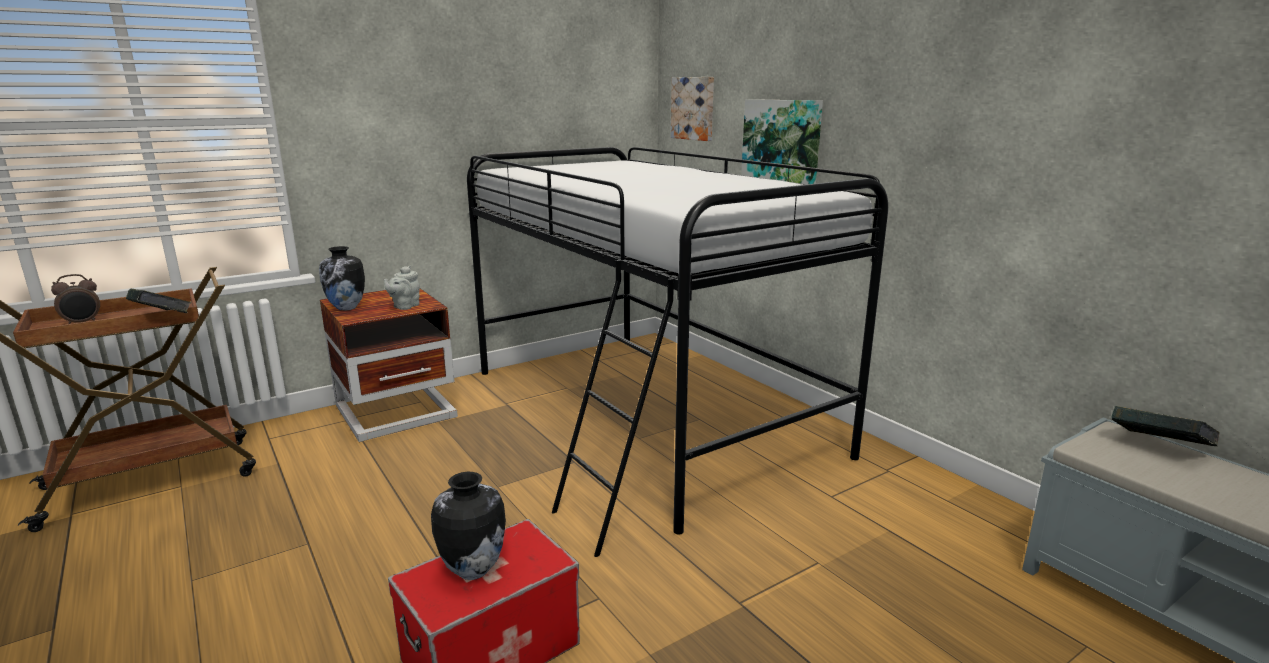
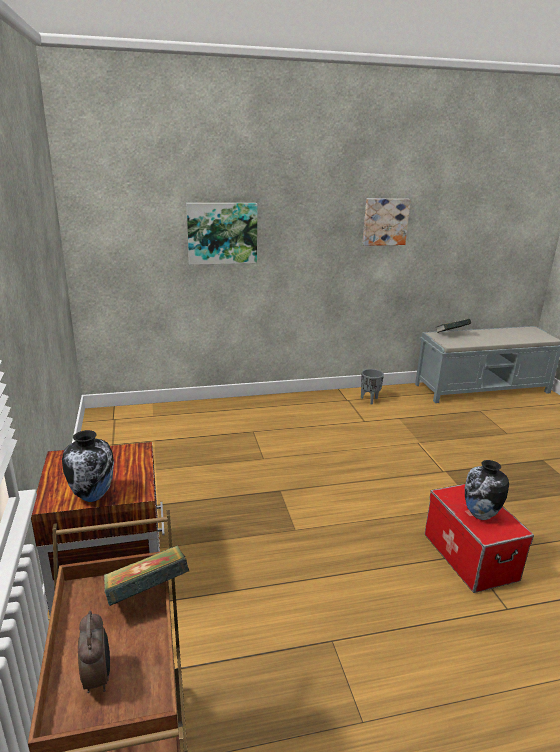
camera: 70 degrees left, 5 degrees up
(405, 306) = (126, 462): grey teapot -> none
(645, 413) = (229, 448): black bed -> none
(694, 108) = (117, 211): picture -> picture (385, 221)
(919, 490) = (369, 400): none -> grey planter

